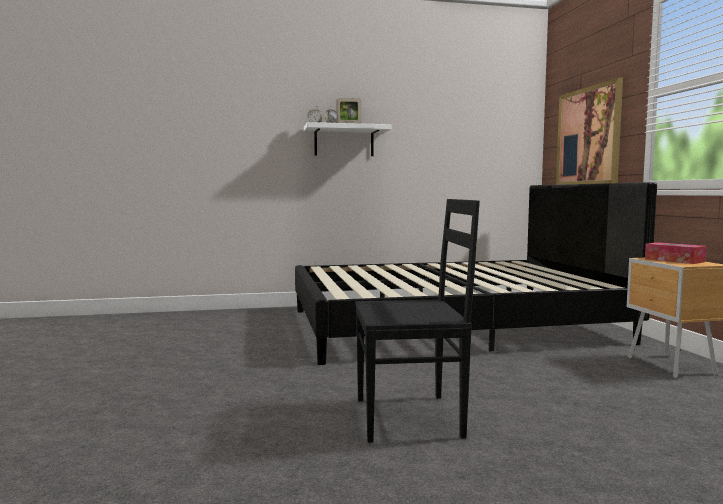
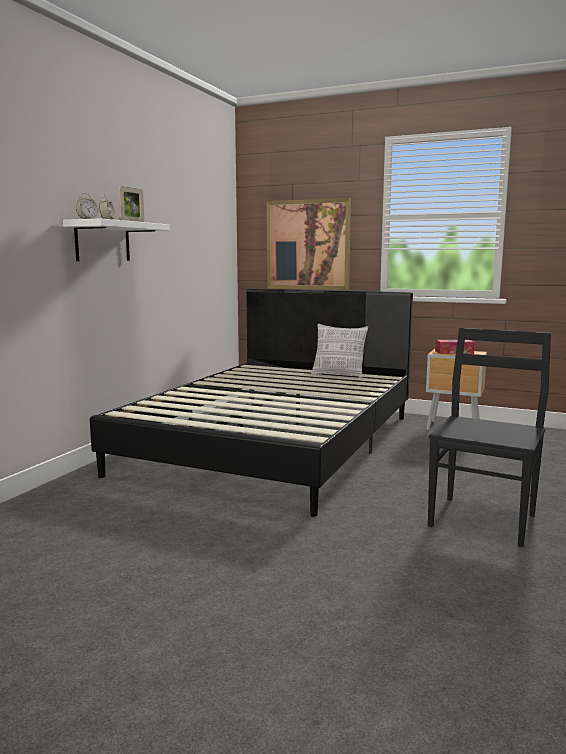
camera: 55 degrees left, 5 degrees up
(563, 277) = (339, 375): none -> pillow

